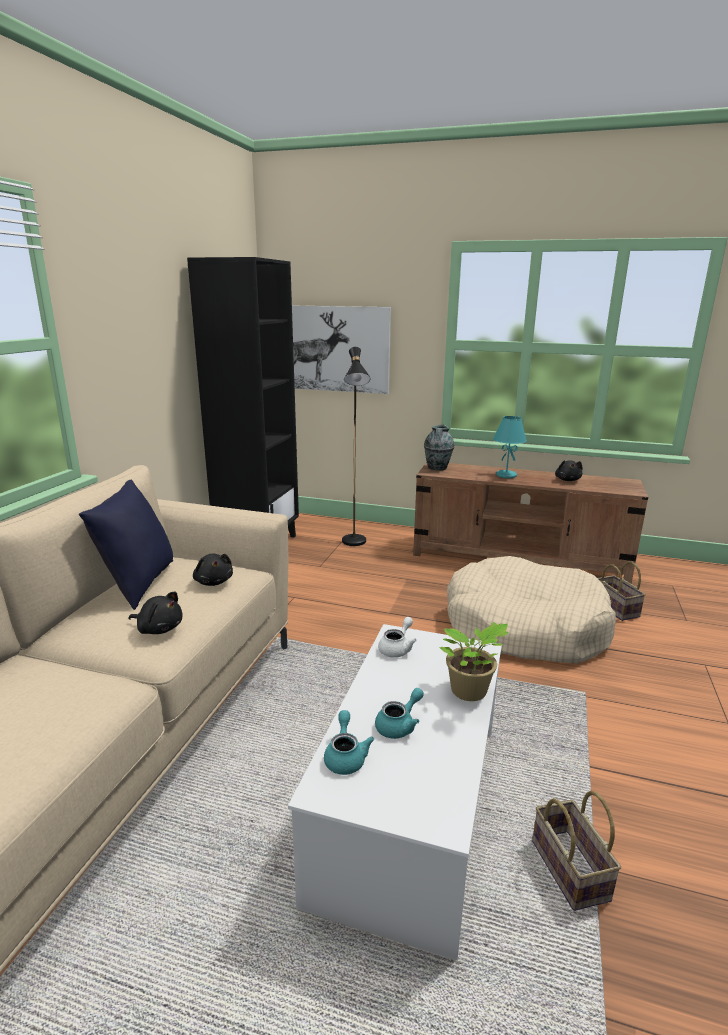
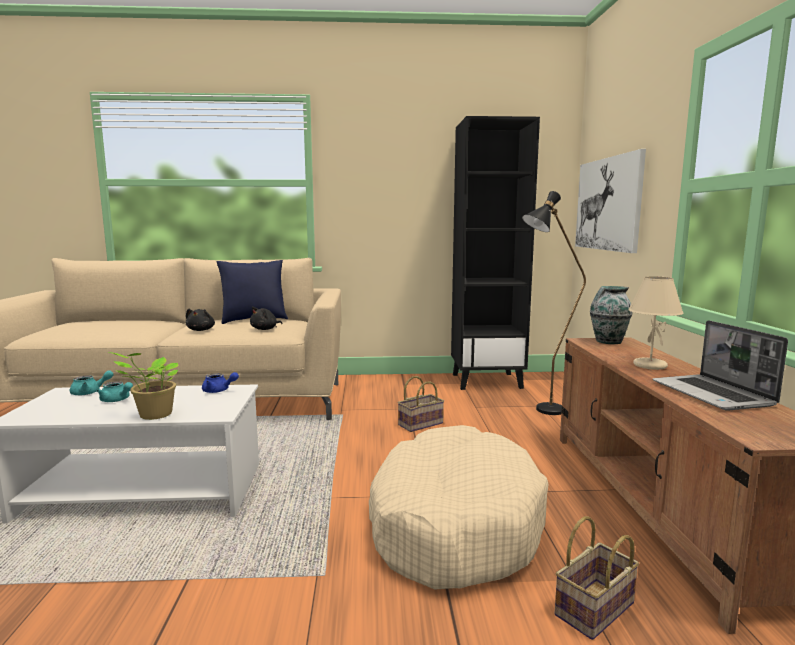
camera: 70 degrees right, 10 degrees down
(397, 648) = (219, 391): white teapot -> blue teapot
(505, 475) = (649, 365): turquoise table lamp -> beige table lamp
(567, 480) = (713, 394): black plush toy -> laptop
(567, 868) = (57, 568): basket -> basket (421, 423)

